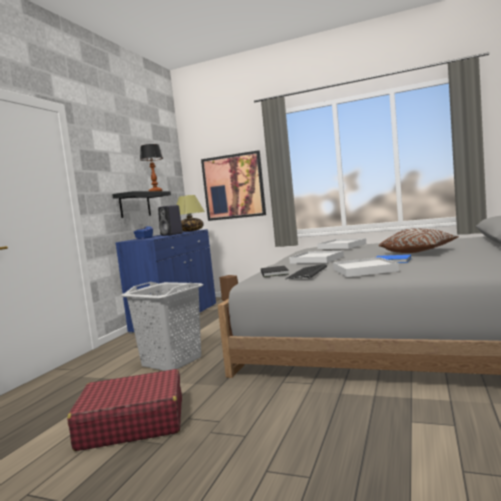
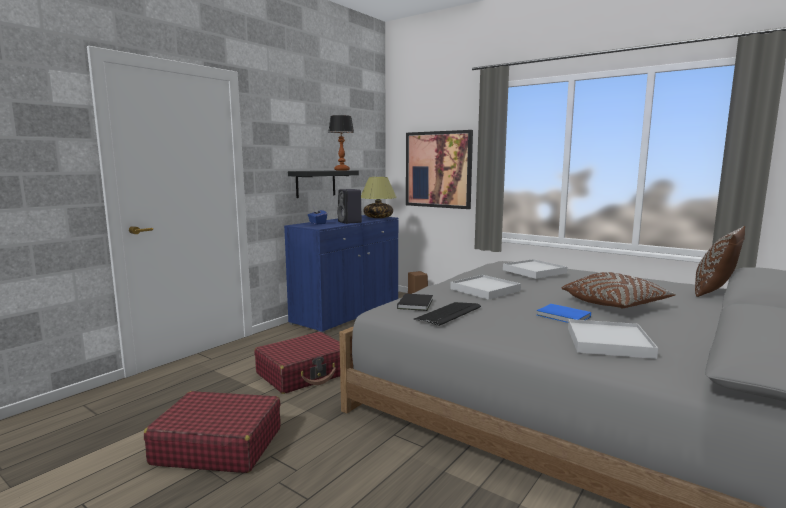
camera: 15 degrees right, 5 degrees up
(172, 361) = (304, 373): grey laundry basket -> red suitcase
(364, 270) = (512, 326): white tray -> white tray (608, 342)
(472, 239) = (714, 292): none -> brown pillow

